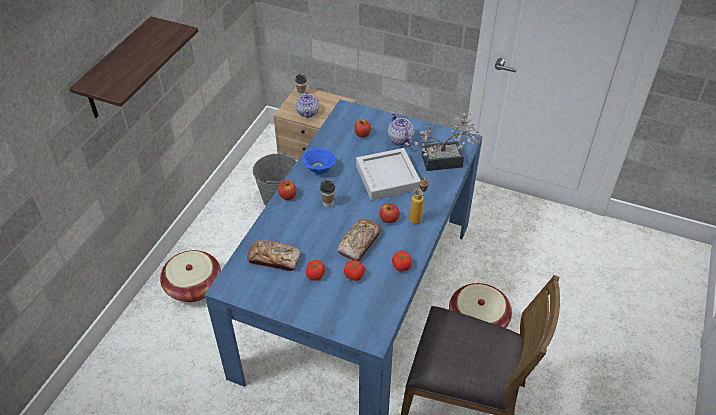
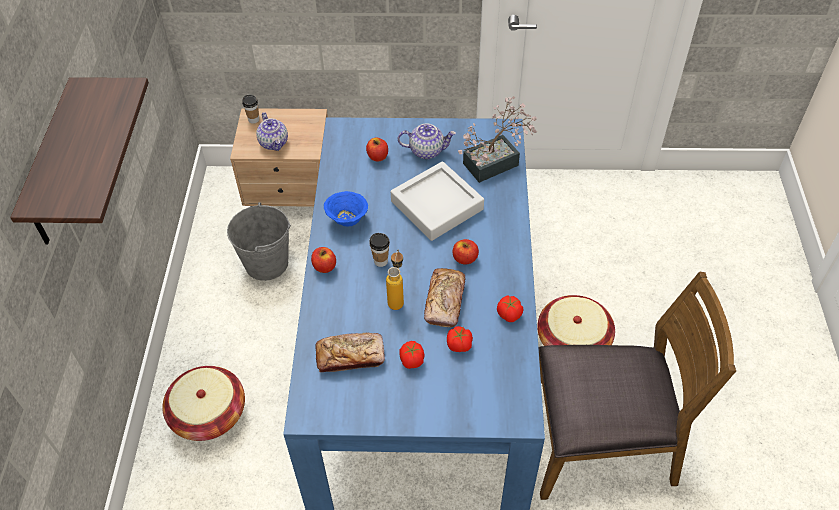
camera: 20 degrees left, 5 degrees up
(400, 139) = (427, 150): teapot -> teapot turned 135 degrees clockwise
(418, 217) = (498, 245): bottle -> bottle (397, 298)

